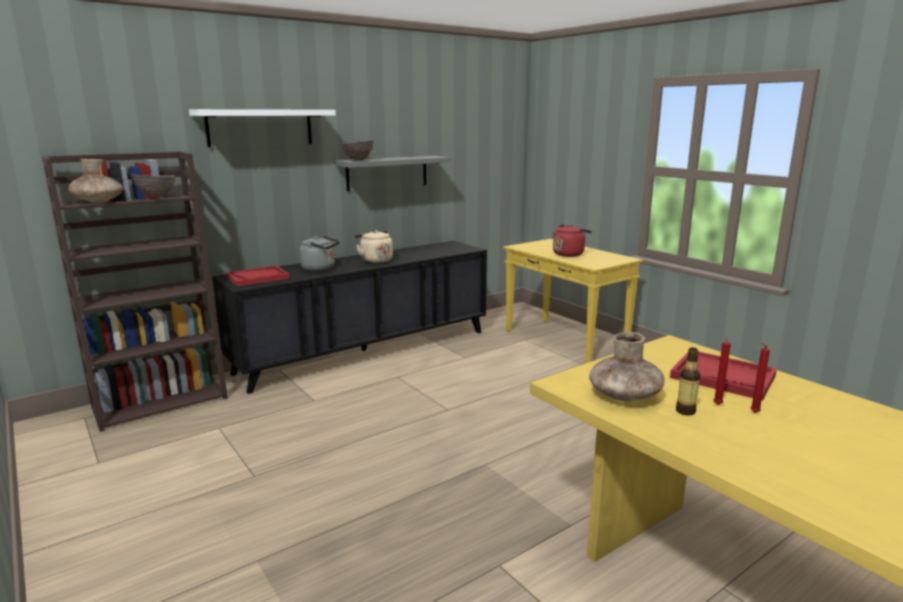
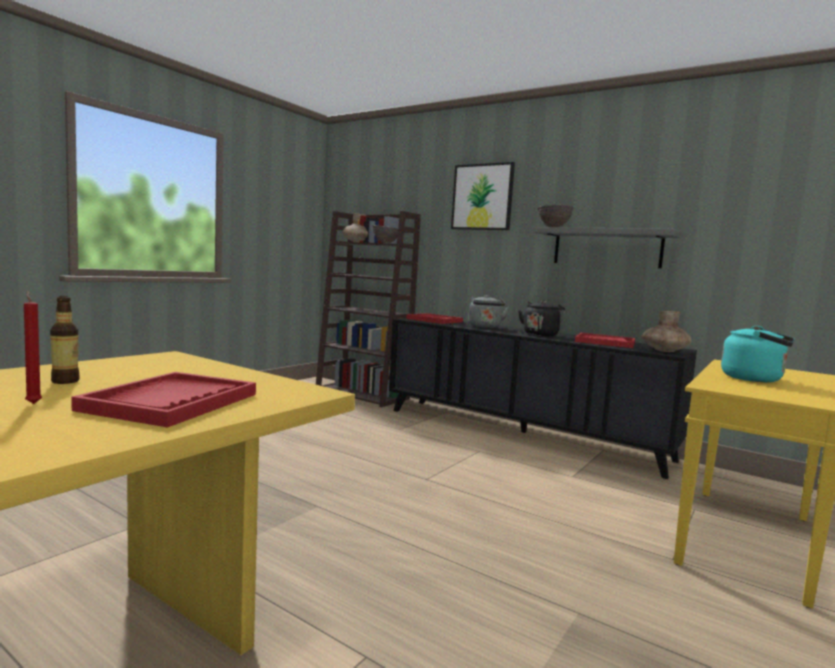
camera: 70 degrees right, 10 degrees down
(260, 127) = (482, 197): white shelf -> picture
(375, 260) = (541, 334): beige kettle -> black kettle
(420, 253) = (604, 342): none -> red tray
(569, 254) = (755, 379): red kettle -> turquoise kettle
(624, 396) = (124, 368): brown vase -> brown vase (664, 351)
(717, 404) = (76, 392): red candle -> none

